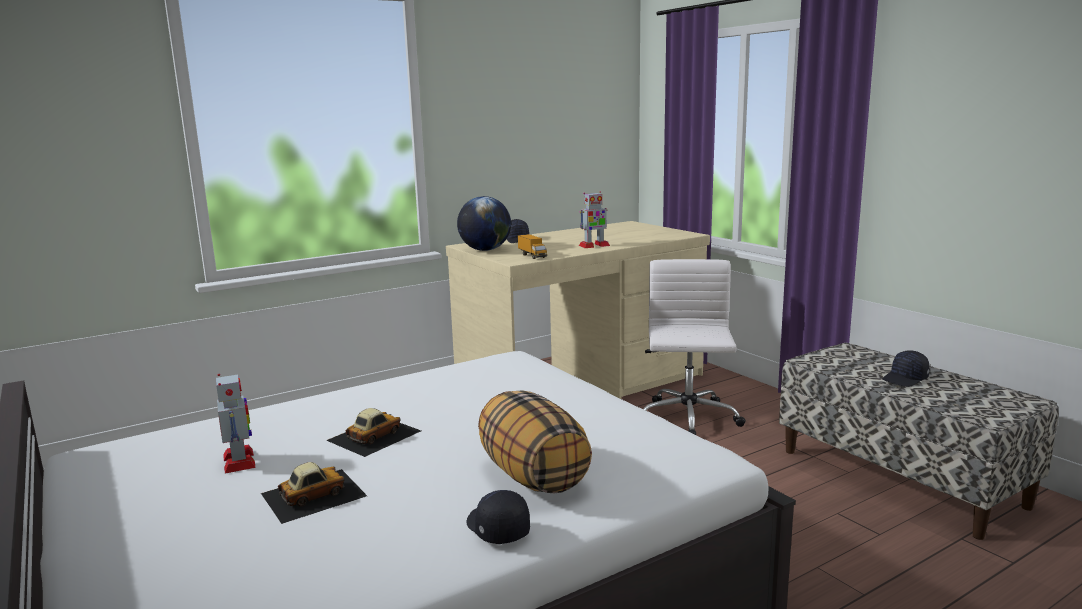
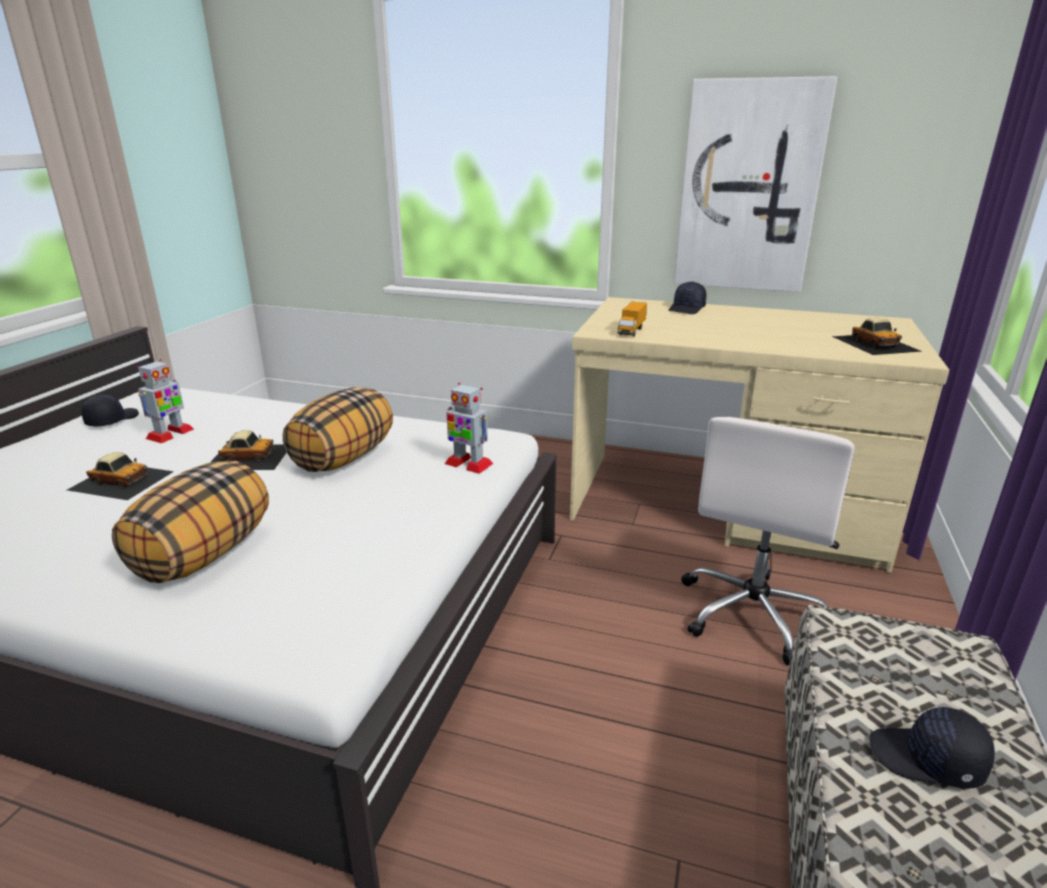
camera: 50 degrees right, 10 degrees up
(448, 405) = (343, 458): none -> pillow
(485, 250) = (618, 311): globe -> none
(496, 529) = (81, 579): black cap -> black cap (111, 420)
(518, 148) = (748, 188): none -> picture
(594, 246) = (735, 338): toy robot -> toy robot (468, 464)
(654, 233) = (875, 343): none -> toy car
(688, 419) = (753, 613): white office chair -> white office chair turned 150 degrees clockwise

